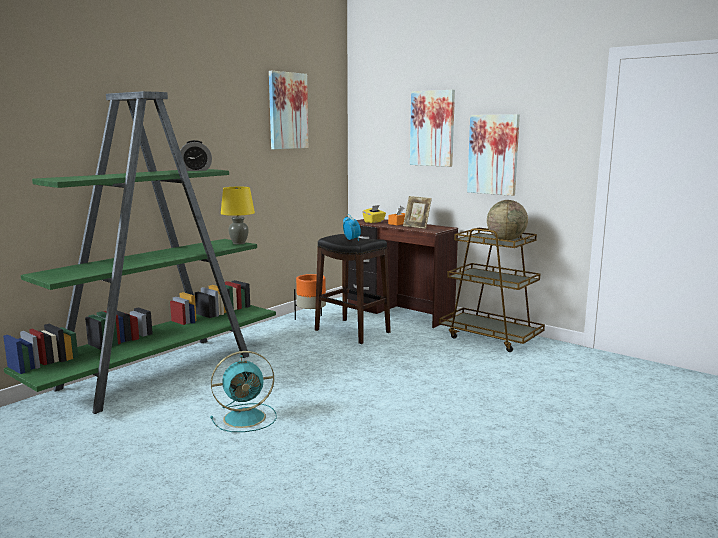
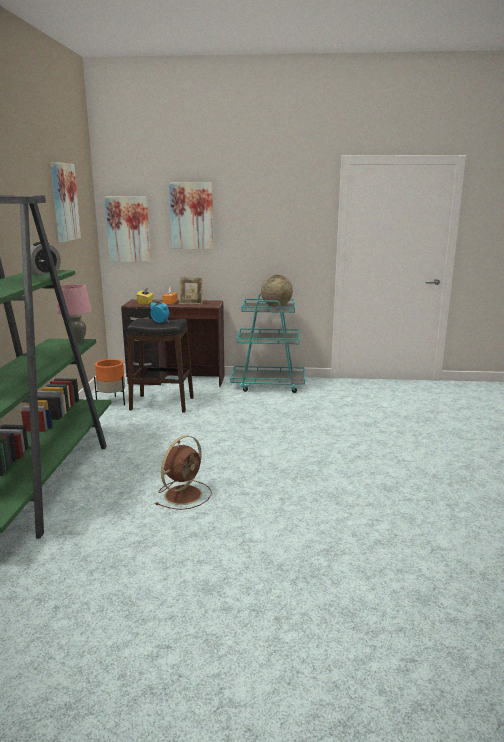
camera: 35 degrees left, 5 degrees up
(239, 243) = (77, 340): yellow table lamp -> pink table lamp
(246, 417) = (184, 494): turquoise fan -> brown fan
(490, 337) = (268, 385): brown cart -> turquoise cart
(493, 154) = (251, 237): picture -> picture (128, 229)

